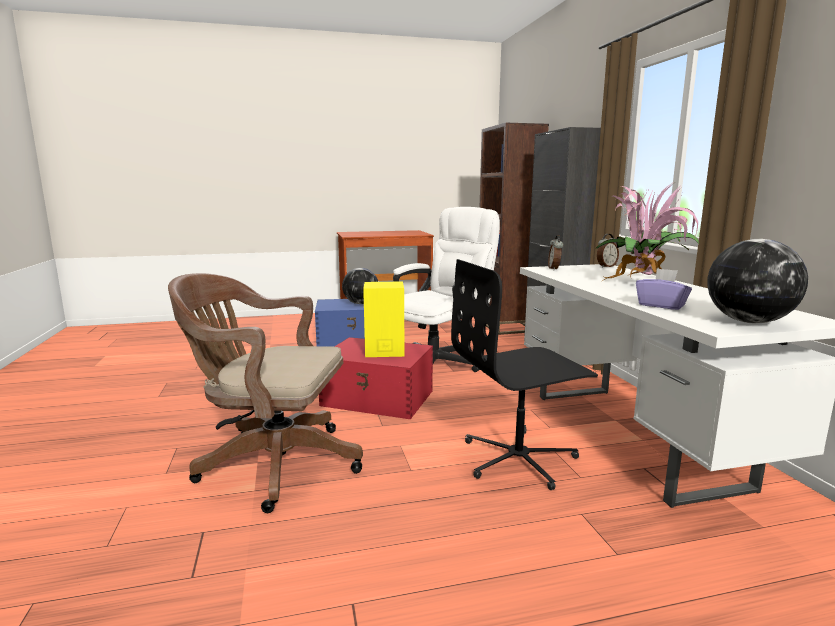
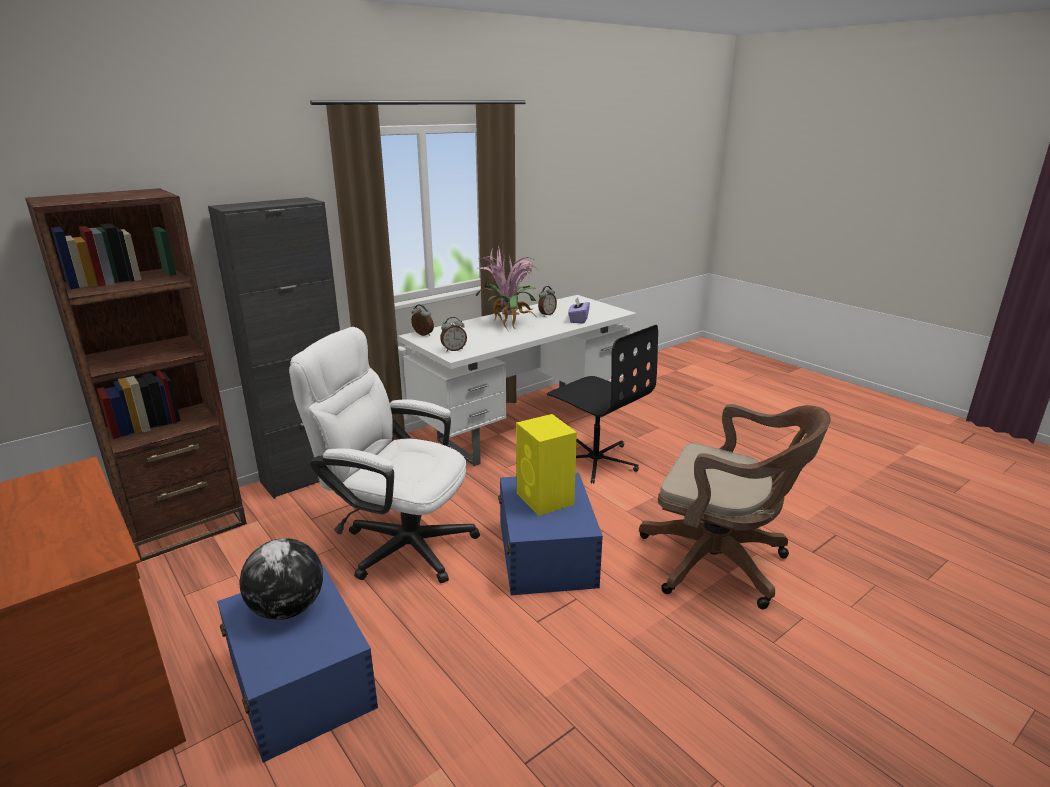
camera: 115 degrees left, 10 degrees up
(272, 463) = (721, 563): brown office chair -> brown office chair turned 45 degrees counterclockwise
(378, 398) = (547, 553): red storage box -> blue storage box
(692, 298) = (546, 314): none -> alarm clock
(748, 321) = (596, 307): globe -> none

